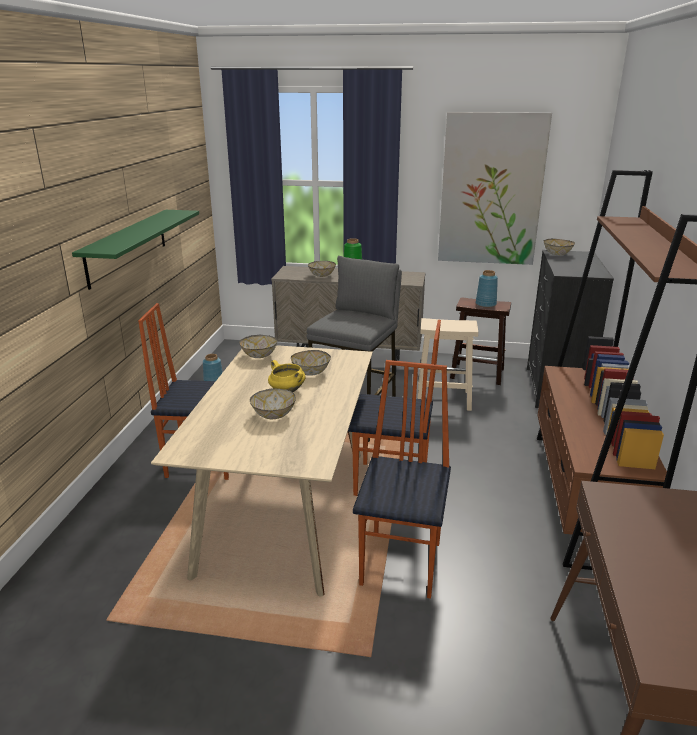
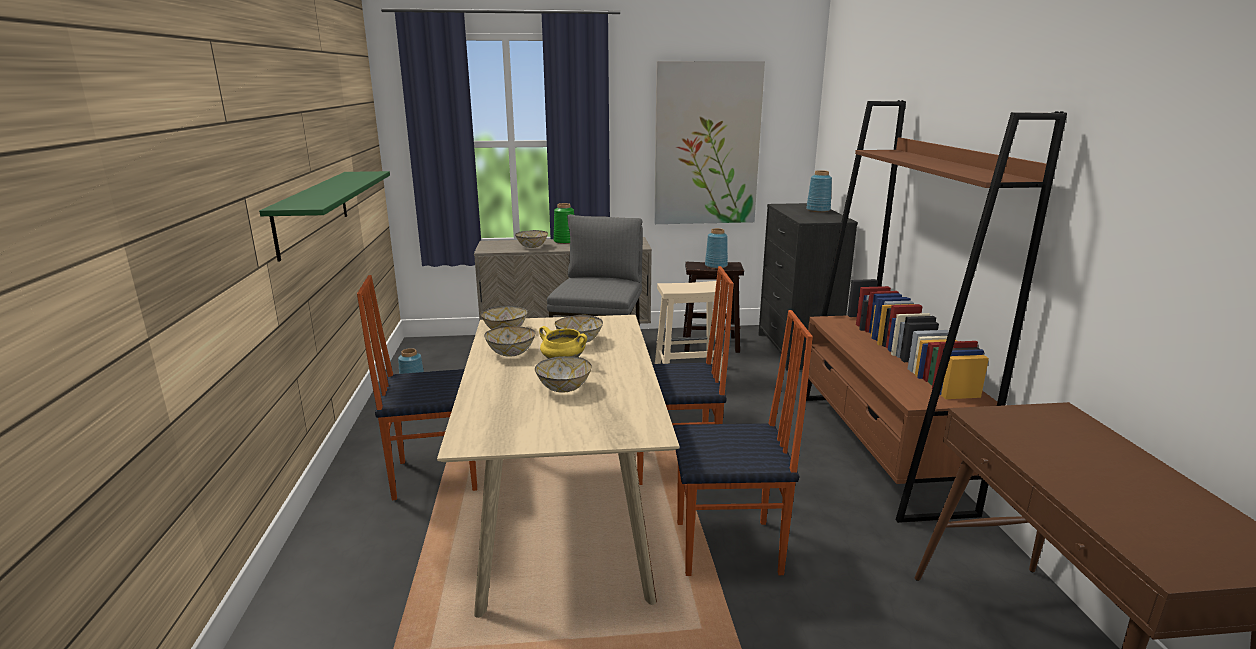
camera: 15 degrees left, 5 degrees down
(402, 563) = (729, 549): chair -> chair turned 90 degrees clockwise
(557, 254) = (785, 206): bowl -> bowl (511, 353)
(585, 261) = (817, 210): none -> blue vase

